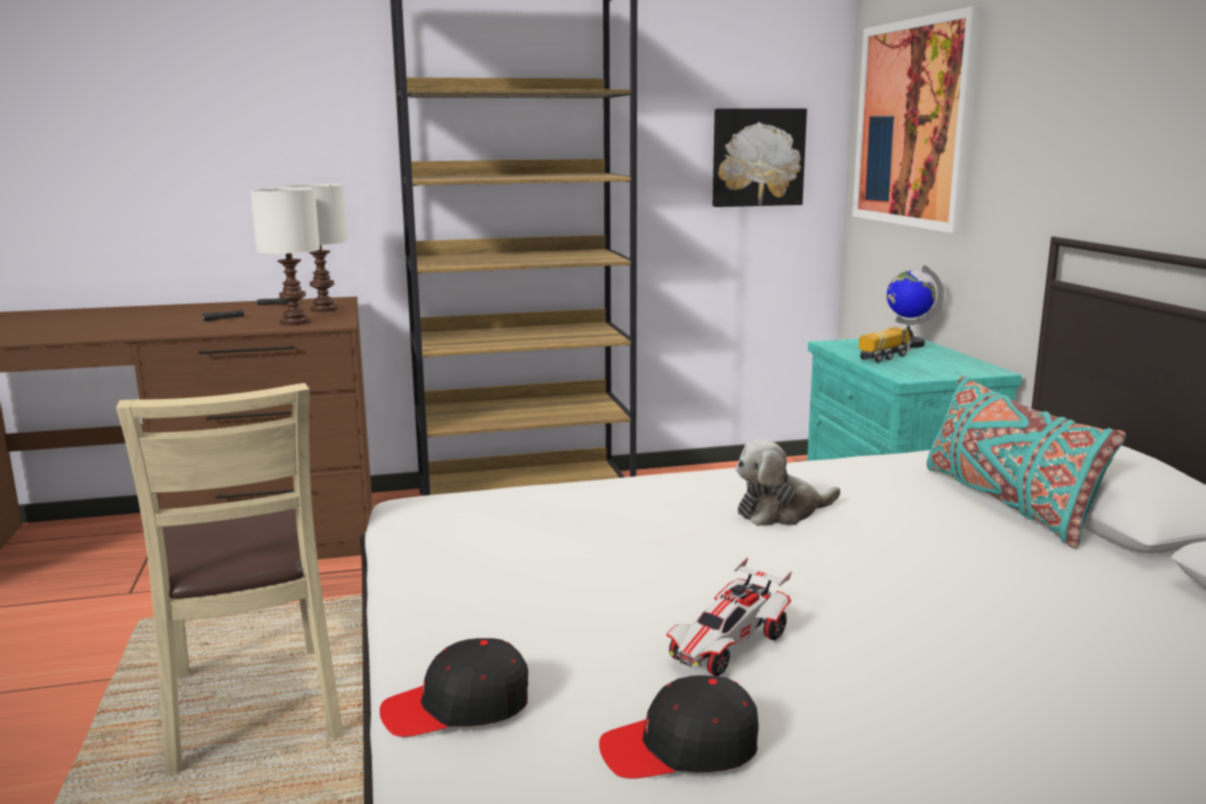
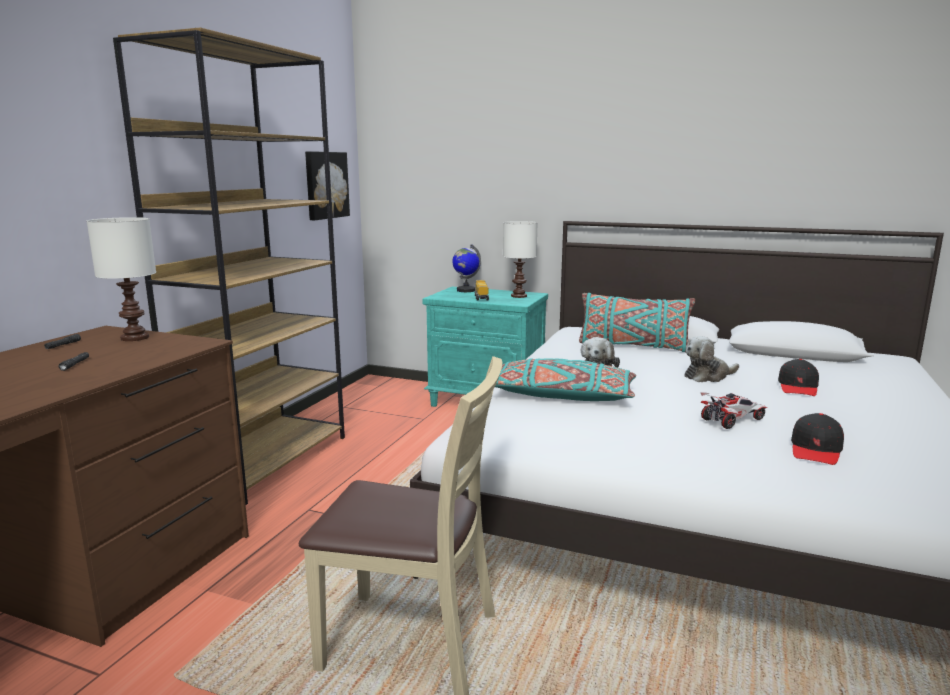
camera: 55 degrees left, 0 degrees up
(296, 322) = (165, 349): white table lamp -> white table lamp (519, 296)
(457, 707) = (755, 480): black cap -> black cap (798, 387)
(643, 513) = (562, 396): none -> turquoise pillow
(728, 647) = (732, 420): toy car -> toy car turned 105 degrees counterclockwise
(913, 124) = (431, 163): picture -> none
(954, 588) = (708, 376): none -> plush toy

